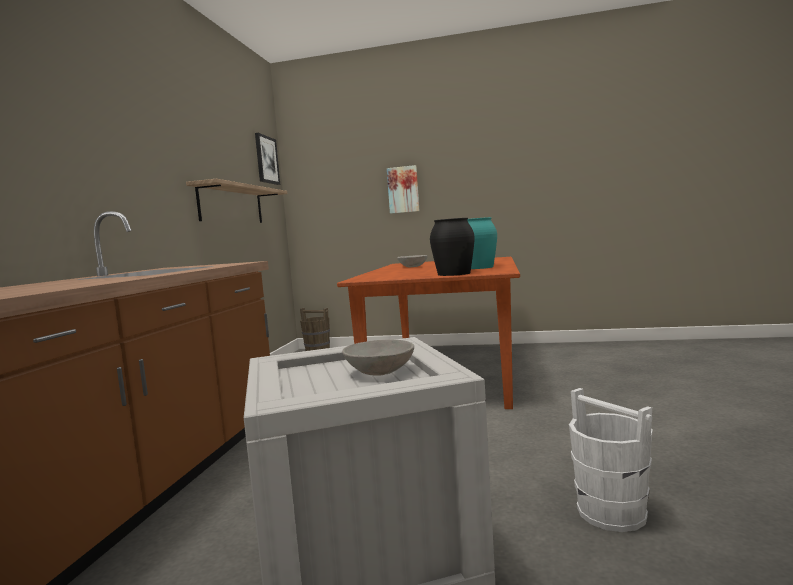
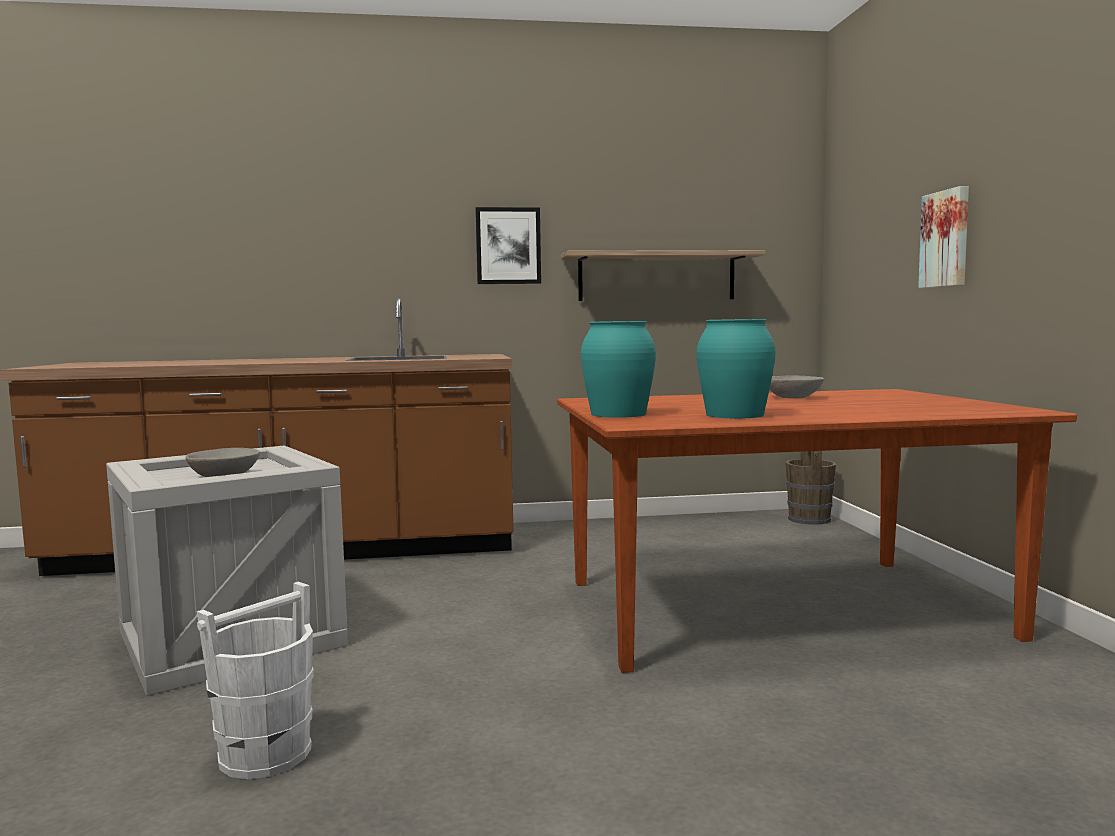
camera: 70 degrees right, 0 degrees up
(266, 160) = (773, 199): picture -> picture (508, 246)
(454, 274) = (618, 414): black vase -> turquoise vase

